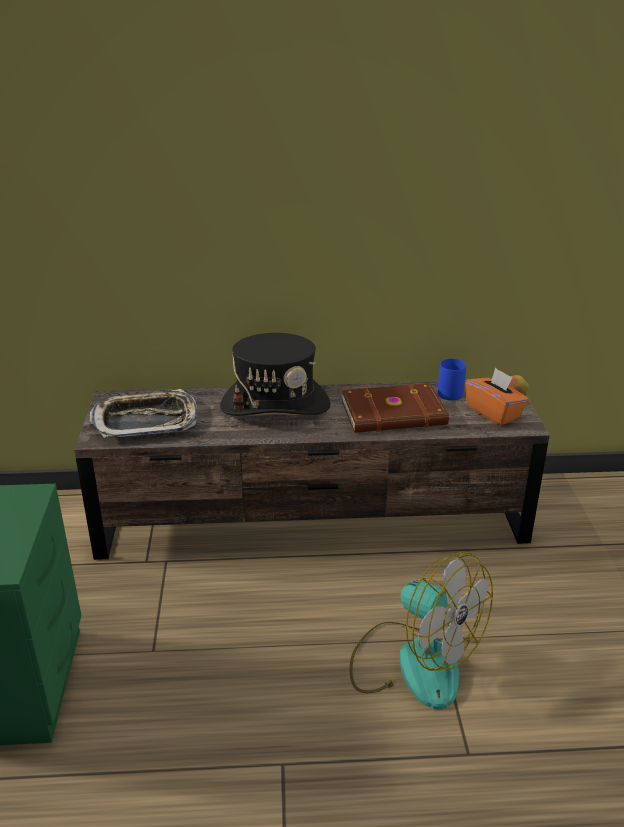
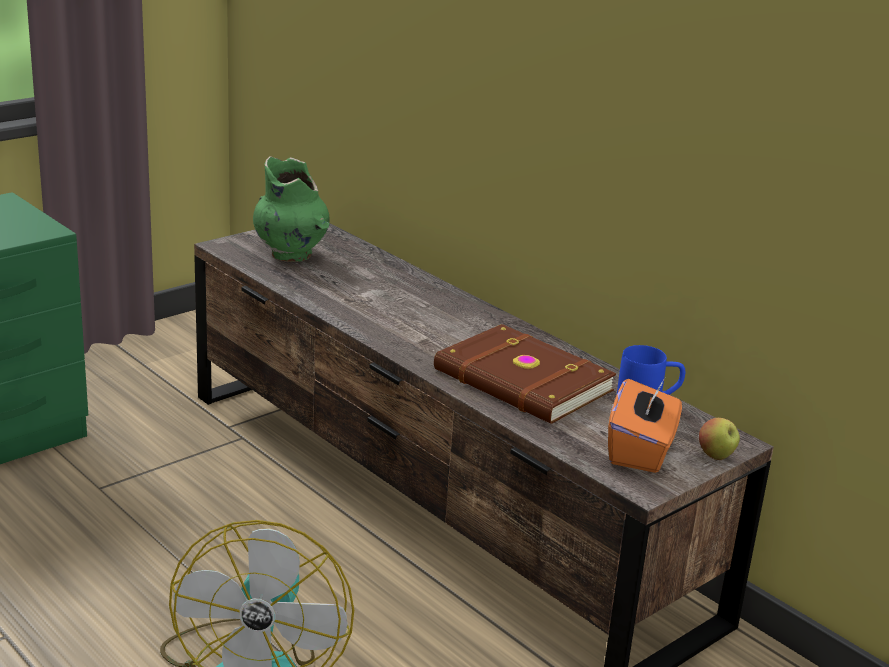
camera: 50 degrees right, 5 degrees down
(146, 421) = (292, 255): tray -> green vase
(275, 405) = (427, 307): black hat -> none

